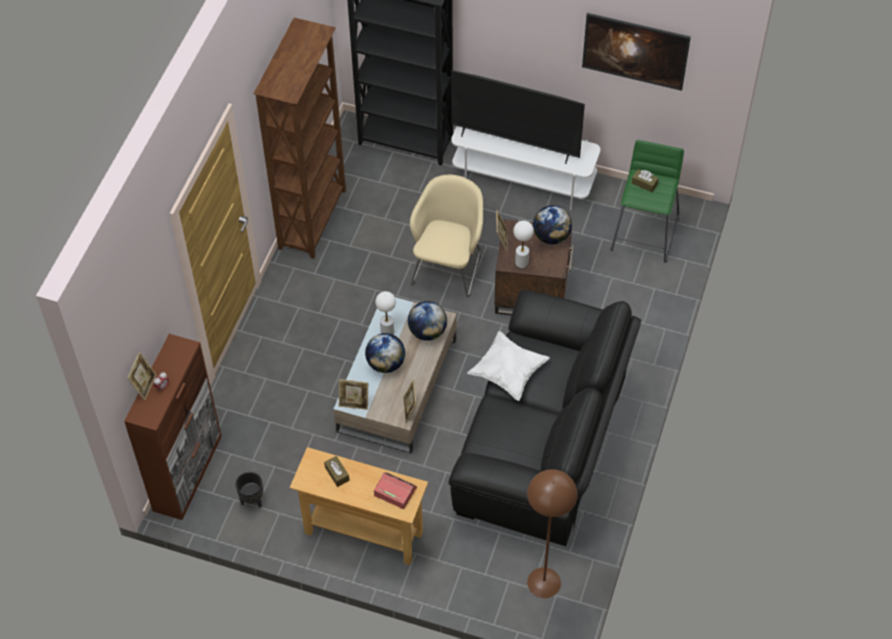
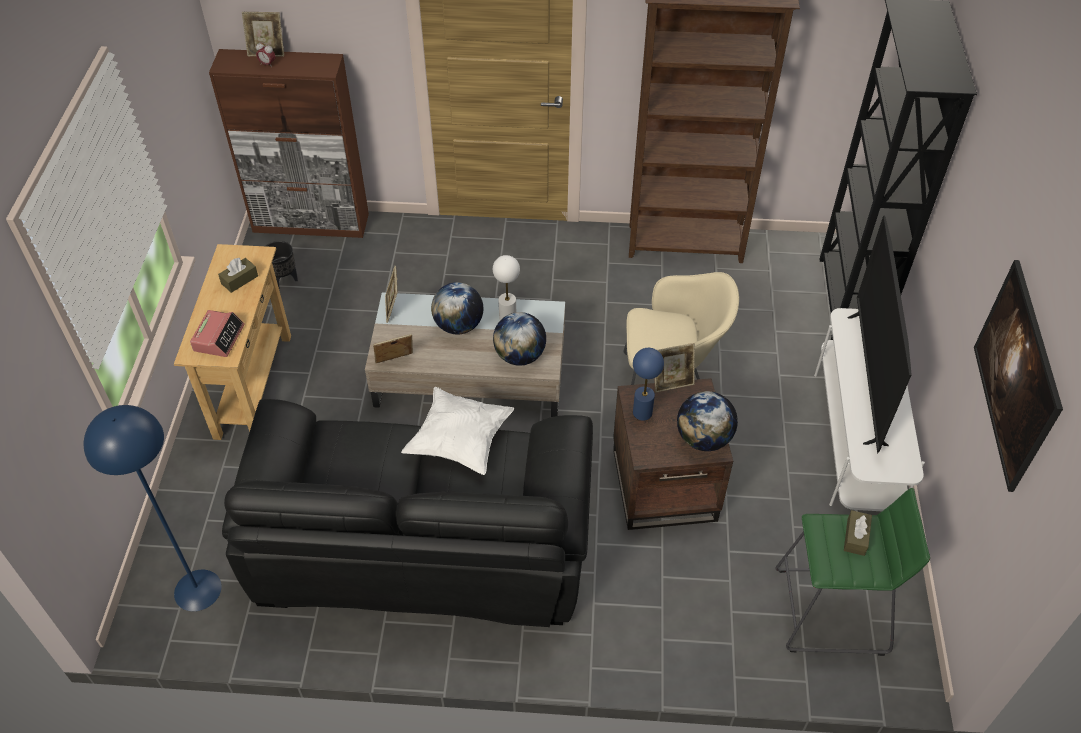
camera: 75 degrees right, 5 degrees down
(521, 262) = (642, 412): white table lamp -> blue table lamp
(544, 583) = (197, 590): brown floor lamp -> blue floor lamp

